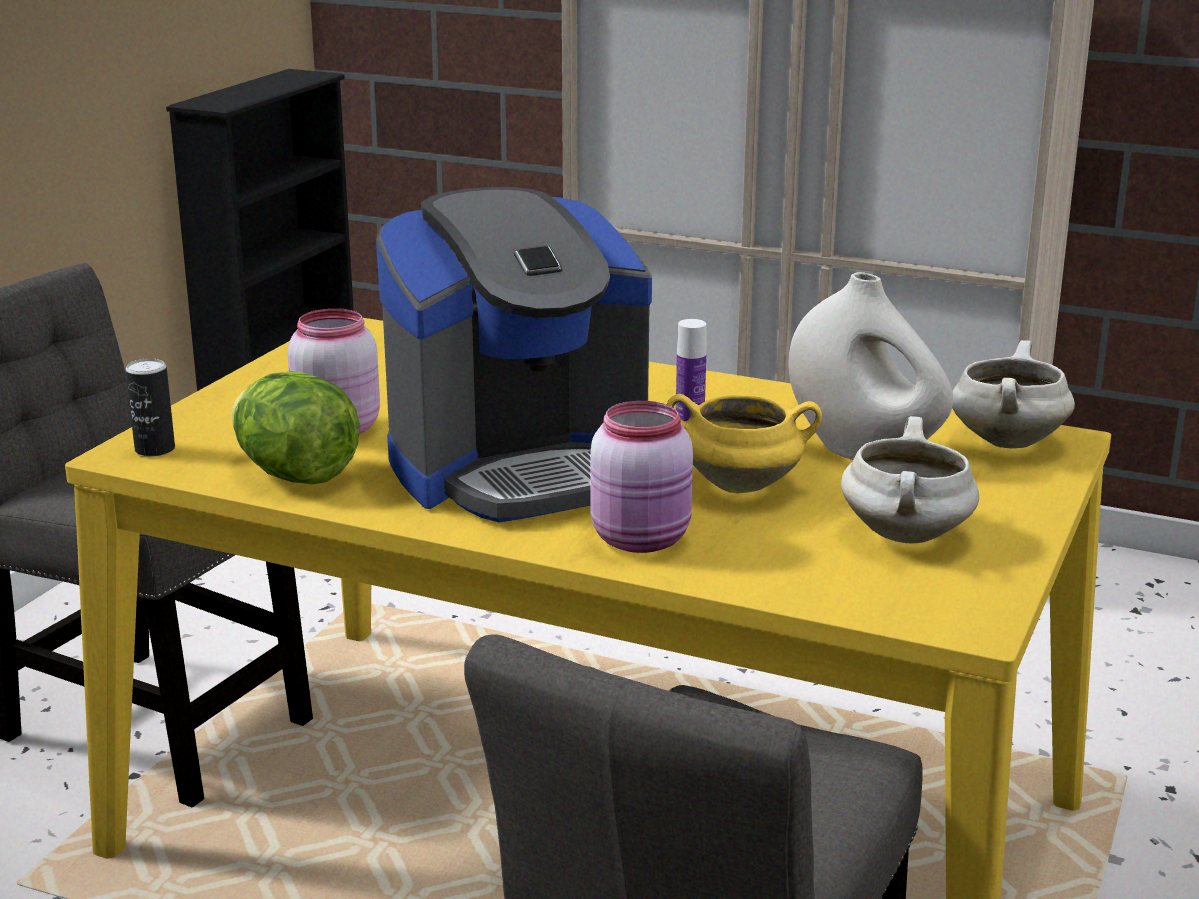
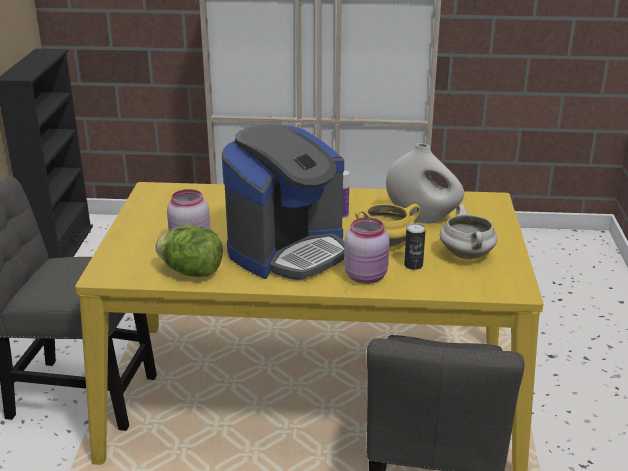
camera: 20 degrees left, 5 degrees up
(155, 449) = (113, 270): can -> can (413, 265)
(1006, 441) = (473, 203): white cooking pot -> none

